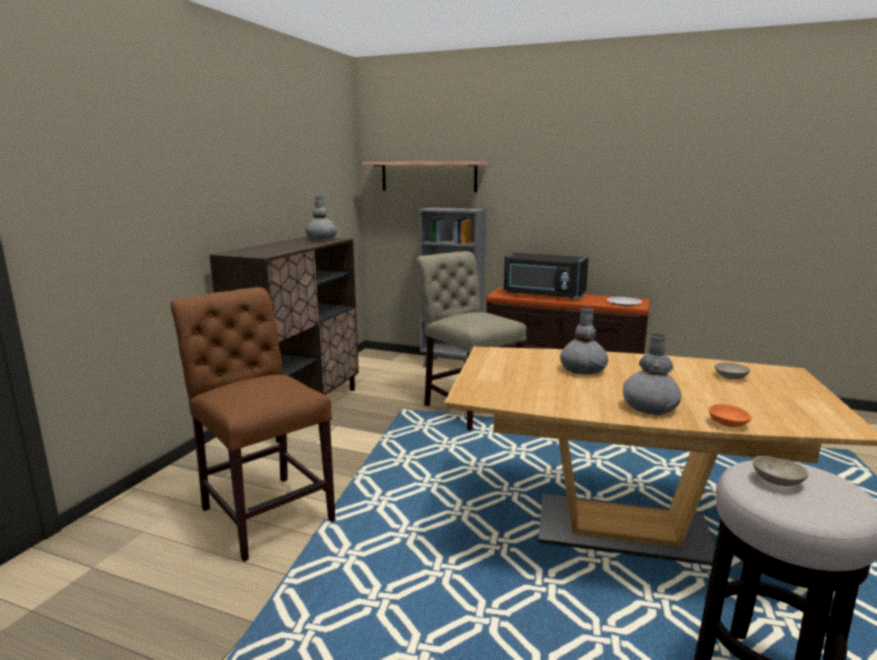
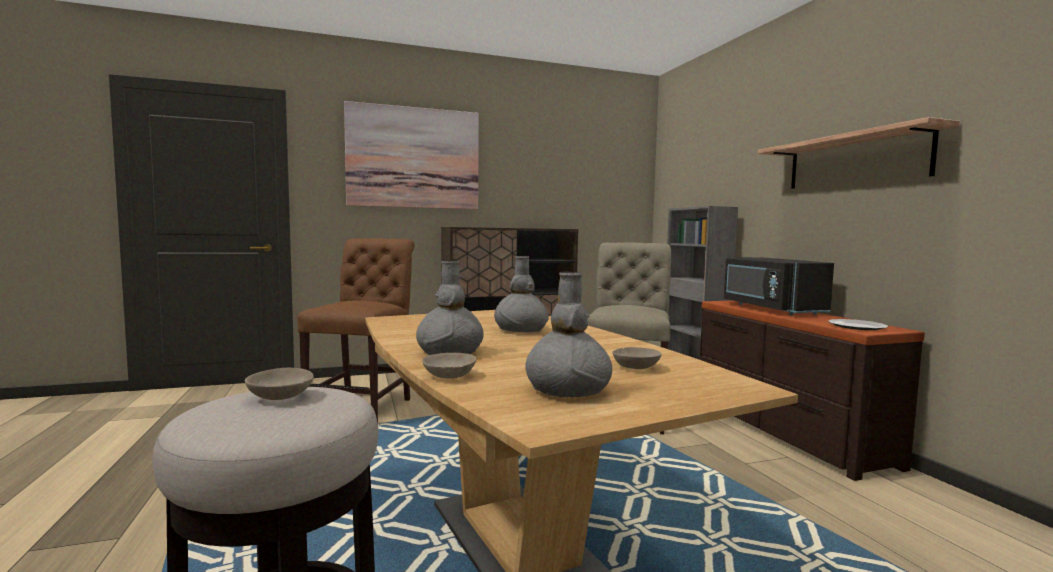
camera: 50 degrees right, 10 degrees down
(163, 161) = (413, 158): none -> picture
(321, 239) = (553, 228): grey vase -> grey vase (567, 390)
(428, 176) = (699, 178): shelf -> shelf (855, 161)
(726, 423) = (449, 375): orange bowl -> beige bowl

